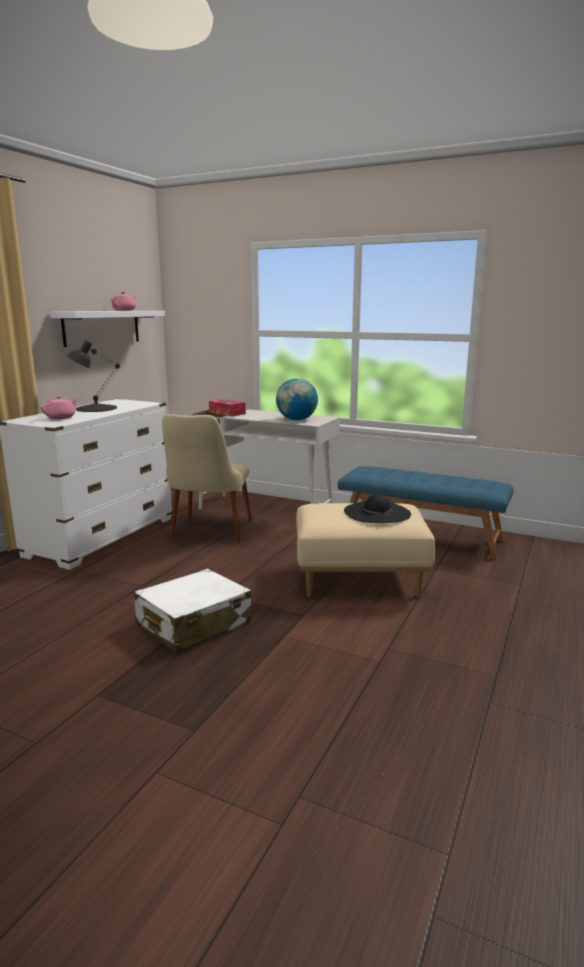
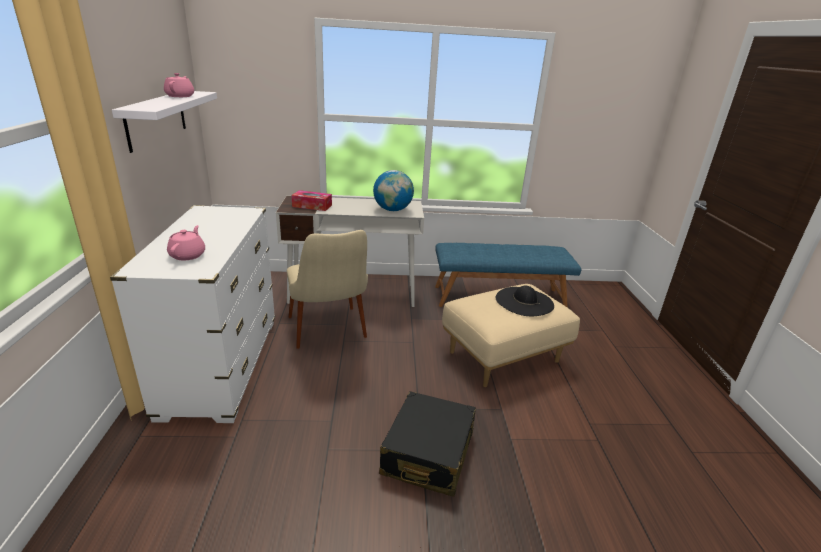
camera: 30 degrees left, 10 degrees up
(95, 408) = (201, 229): black table lamp -> none
(193, 625) = (428, 453): white suitcase -> black suitcase

